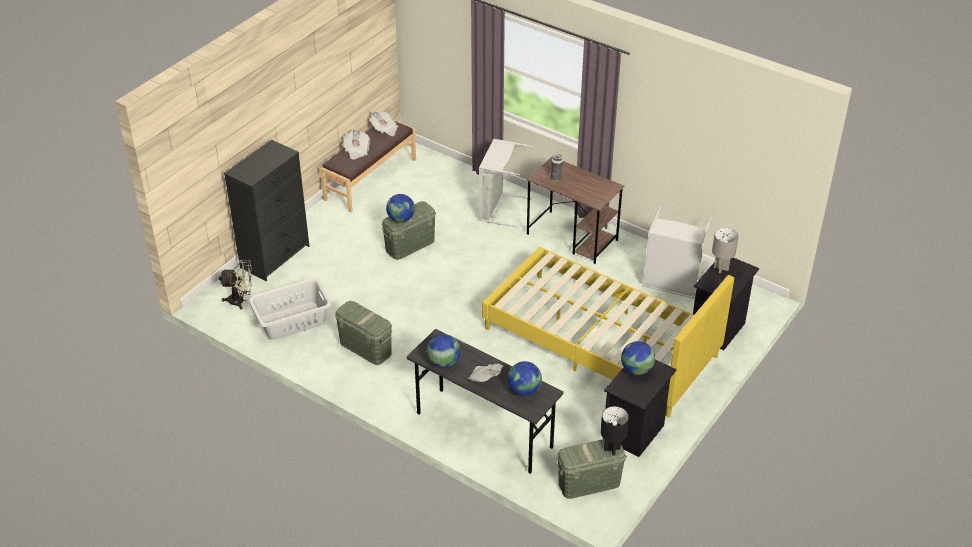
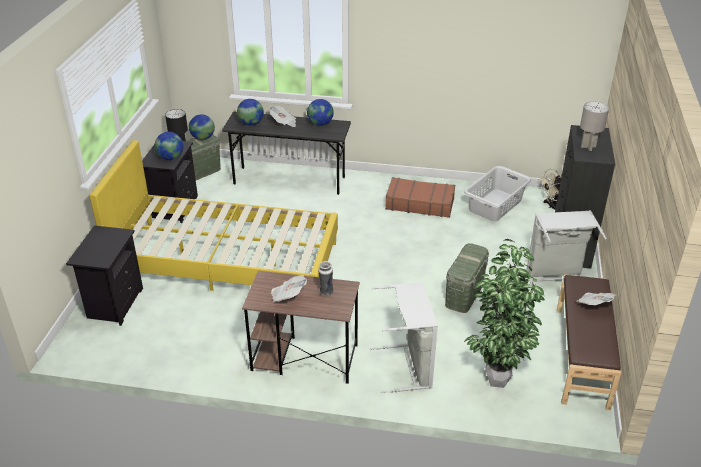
camera: 155 degrees right, 5 degrees down
(366, 348) = (419, 204): green storage box -> brown suitcase
(384, 129) = (598, 345): newspaper -> newspaper (288, 296)
(401, 219) = (470, 253): globe -> globe (203, 138)
(446, 183) = (494, 381): none -> potted plant
(671, 284) = (173, 337): grey laundry basket -> grey laundry basket (556, 280)
(720, 268) = (108, 251): grey table lamp -> grey table lamp (588, 146)

